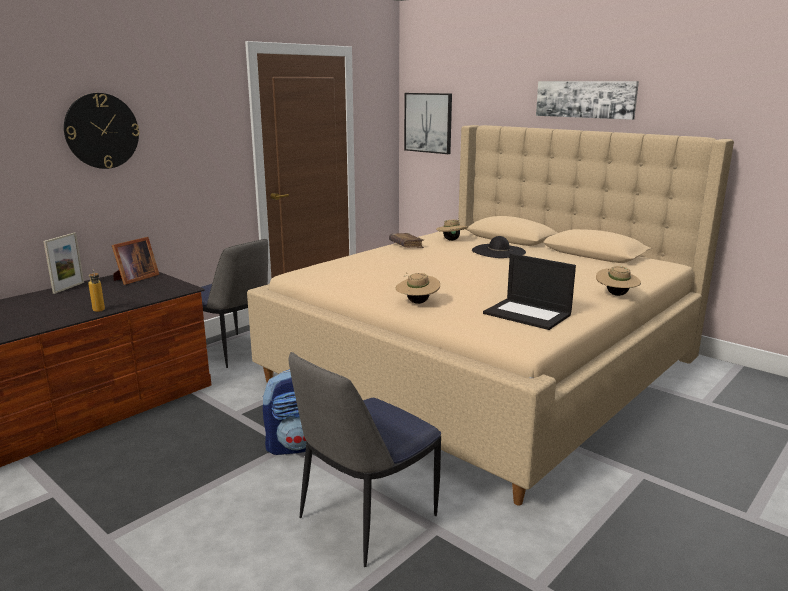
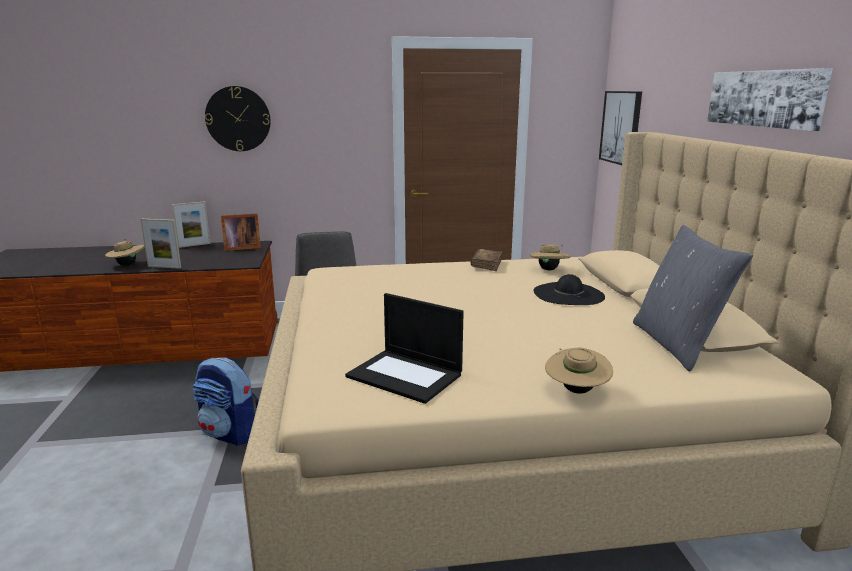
camera: 40 degrees right, 0 degrees up
(99, 311) = (164, 267): bottle -> picture frame
(365, 519) = (155, 527): chair -> none
(417, 302) = (341, 325): beige hat -> beige hat (127, 264)
(528, 314) = (406, 375): laptop -> laptop turned 45 degrees counterclockwise
(606, 263) = (677, 344): none -> grey pillow

